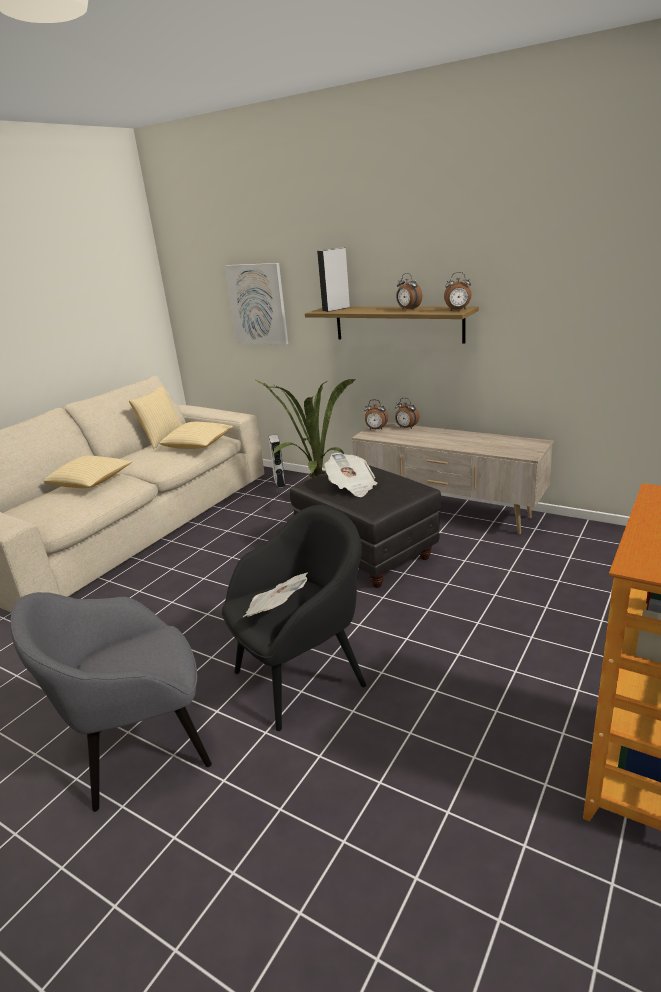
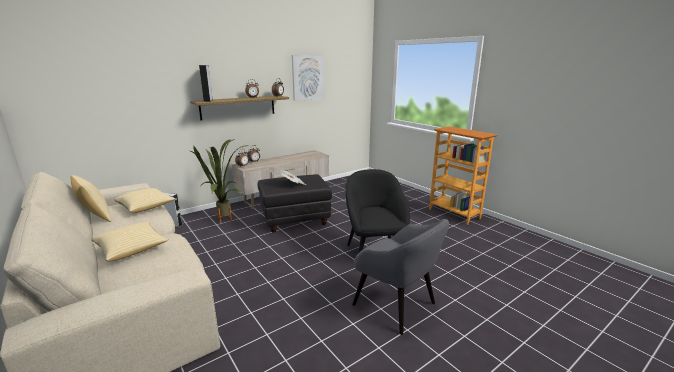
camera: 70 degrees left, 5 degrees down
(141, 748) = (395, 305): grey armchair -> grey armchair turned 45 degrees counterclockwise
(258, 304) = (128, 103): picture -> picture (308, 77)
(277, 610) = (384, 215): newspaper -> none

